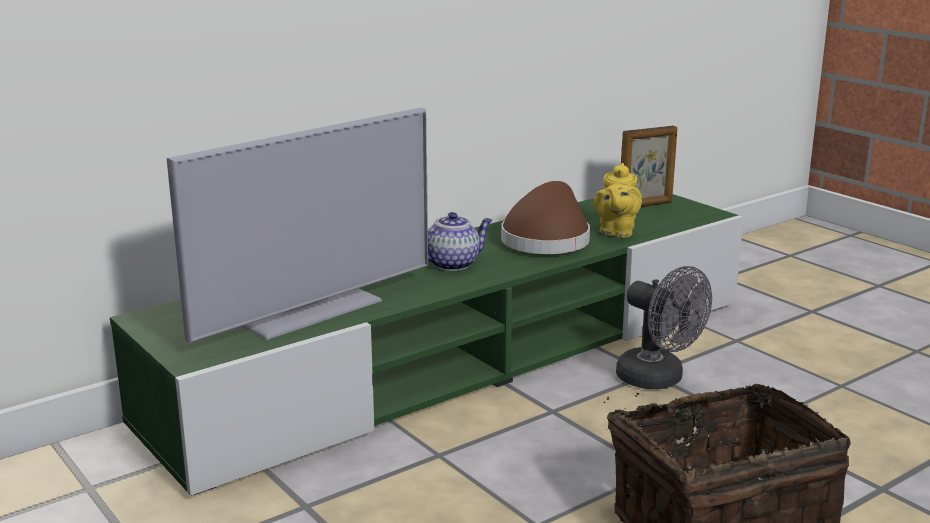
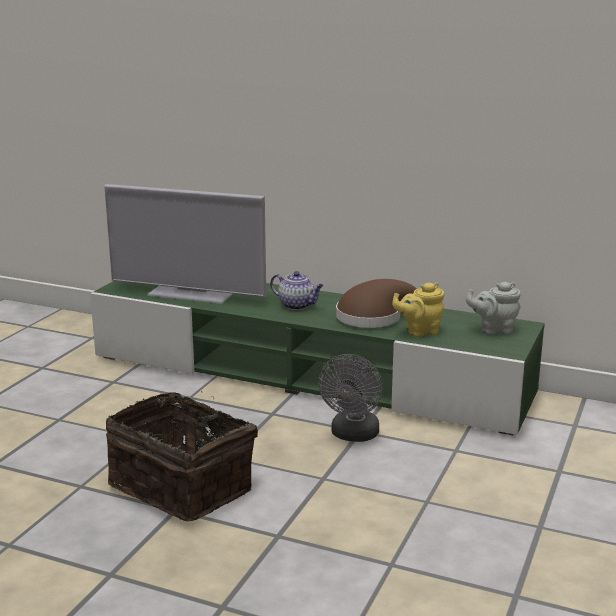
camera: 60 degrees right, 0 degrees up
(646, 205) = (493, 330): picture frame -> grey teapot

